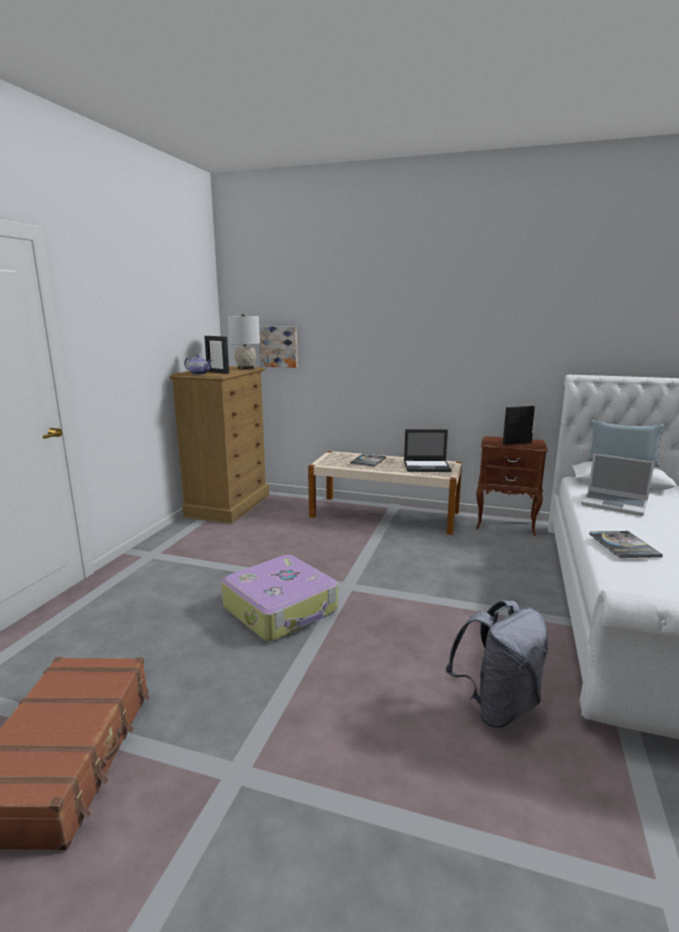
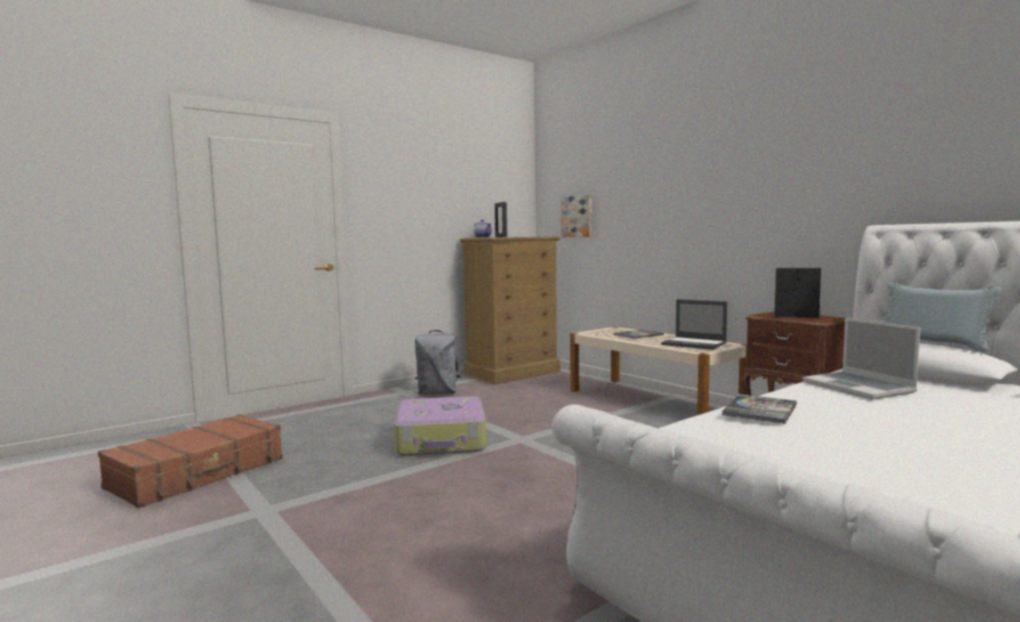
camera: 35 degrees right, 10 degrees down
(246, 368) = (537, 236): white table lamp -> none
(497, 706) = (510, 545): grey backpack -> grey backpack (438, 393)

